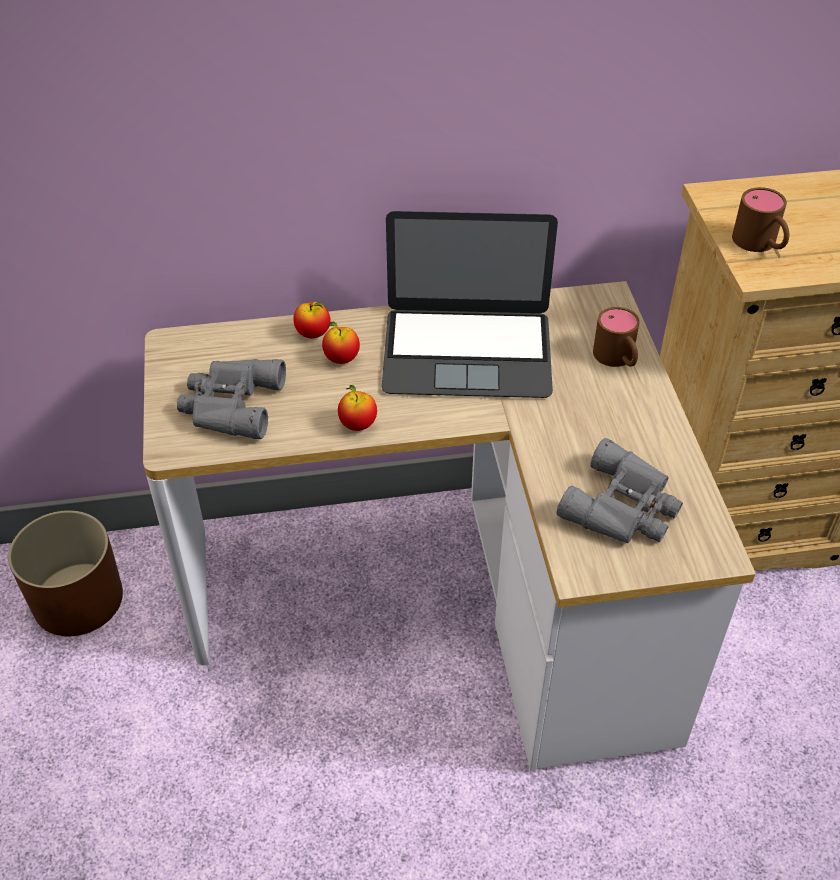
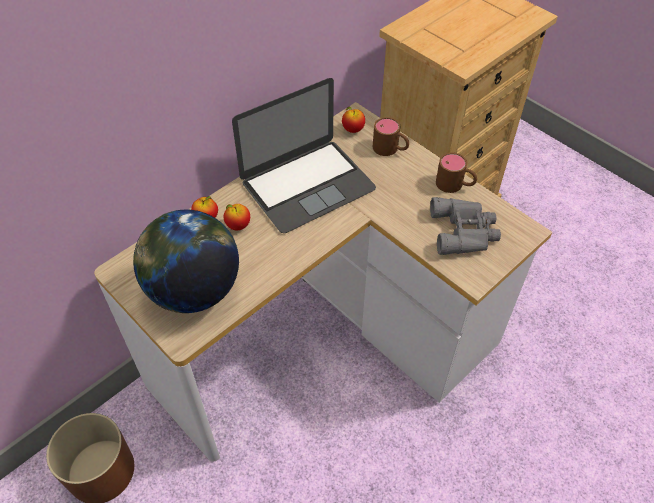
camera: 35 degrees left, 5 degrees up
(229, 405) = (194, 291): grey binoculars -> globe
(358, 424) = (284, 261): apple -> apple (353, 130)
(760, 244) = (449, 48): brown mug -> brown mug (455, 185)

